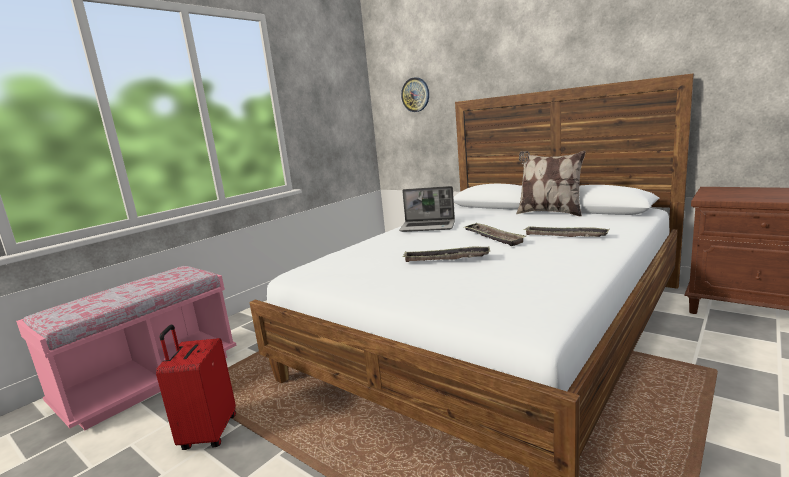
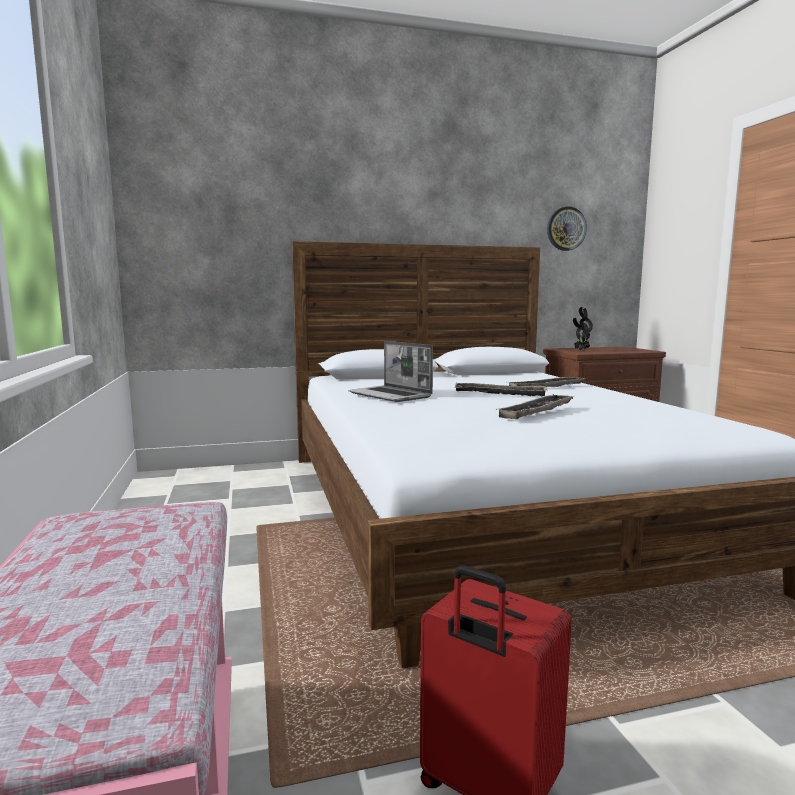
camera: 55 degrees left, 5 degrees down
(415, 94) = (215, 222): wall clock -> wall clock (566, 229)
(428, 227) = (391, 395): laptop -> laptop turned 90 degrees clockwise
(549, 213) = (461, 376): pillow -> none
(725, 194) = (581, 350): none -> potted plant

